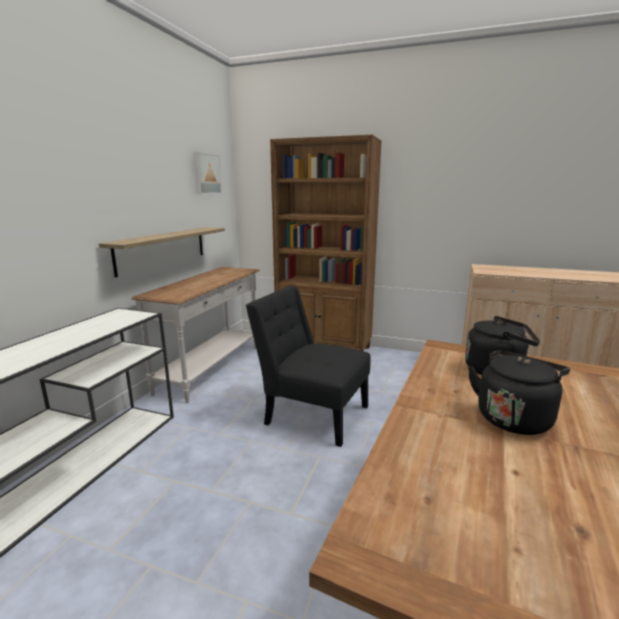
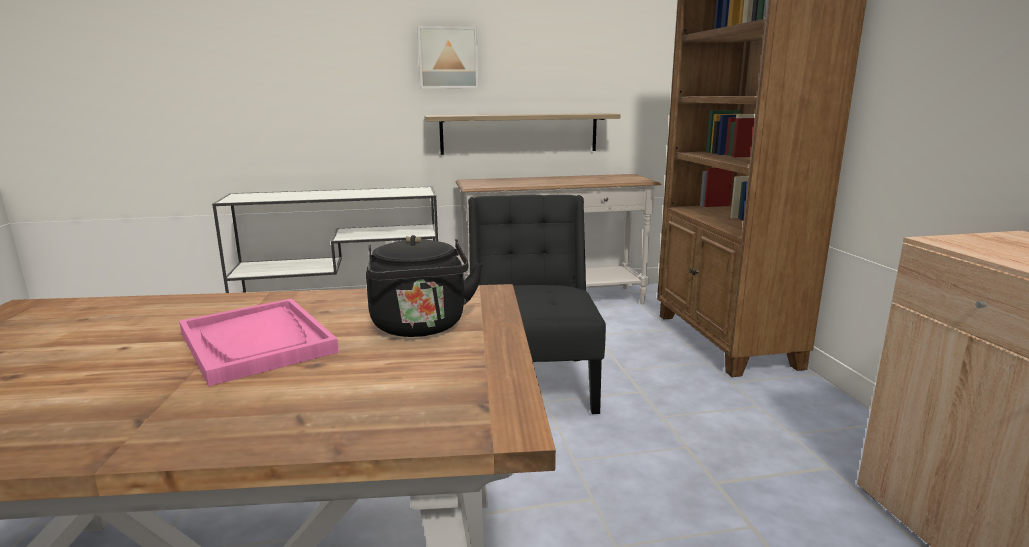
camera: 60 degrees right, 0 degrees up
(206, 174) = (623, 37): picture -> picture (448, 58)
(514, 417) = (257, 342): black kettle -> pink tray

